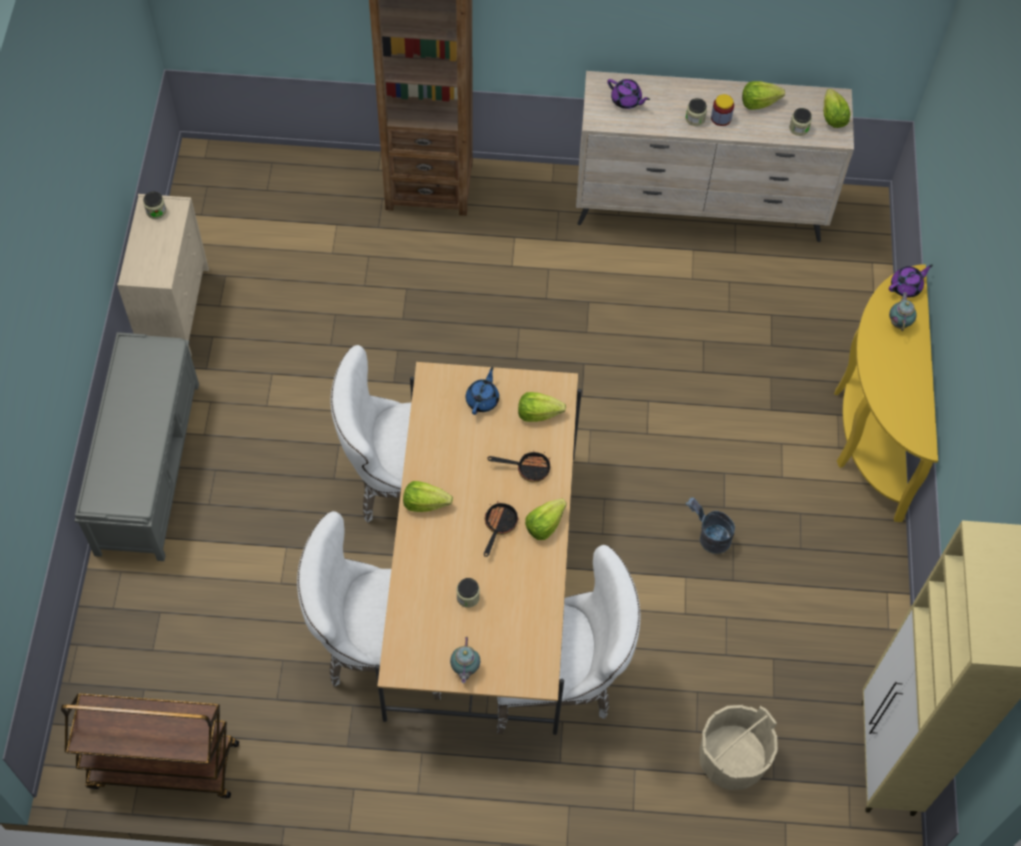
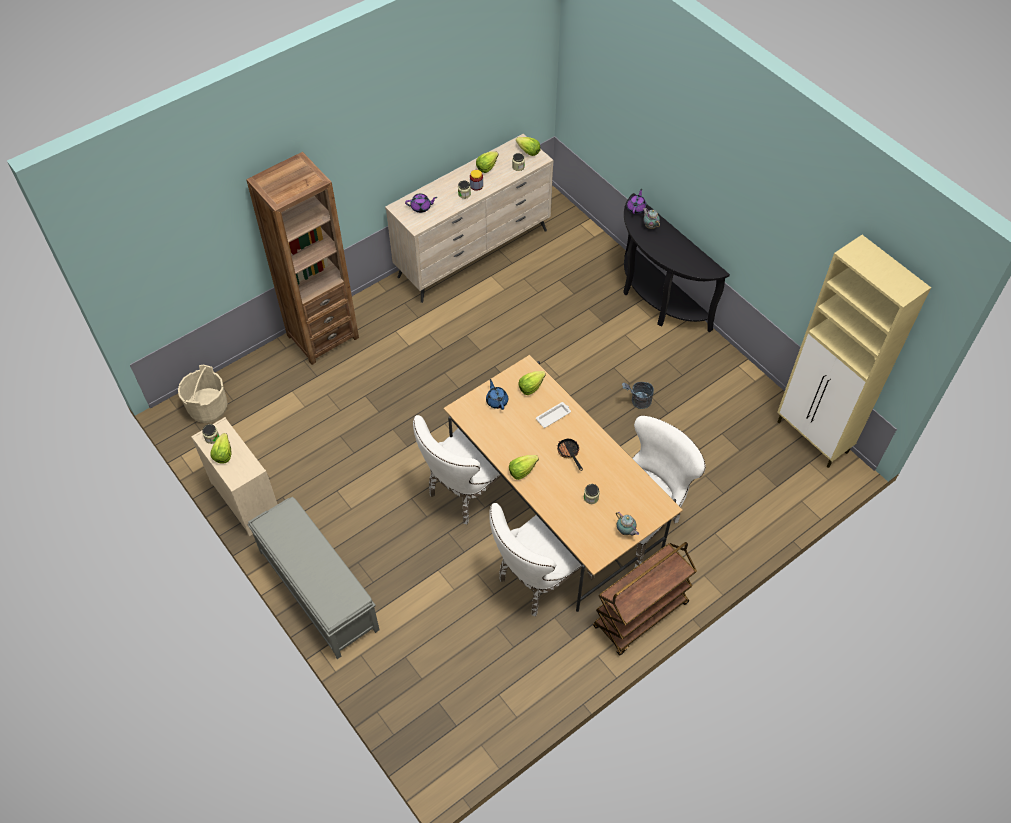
camera: 40 degrees left, 5 degrees down
(162, 766) = (490, 731): brown cart -> brown cart (640, 616)
(528, 468) = (554, 416): frying pan -> white tray
(544, 524) = (590, 436): lettuce -> lettuce (223, 454)
(731, 760) = (751, 493): beige bucket -> beige bucket (208, 408)
(869, 429) = (656, 299): yellow console table -> black console table

